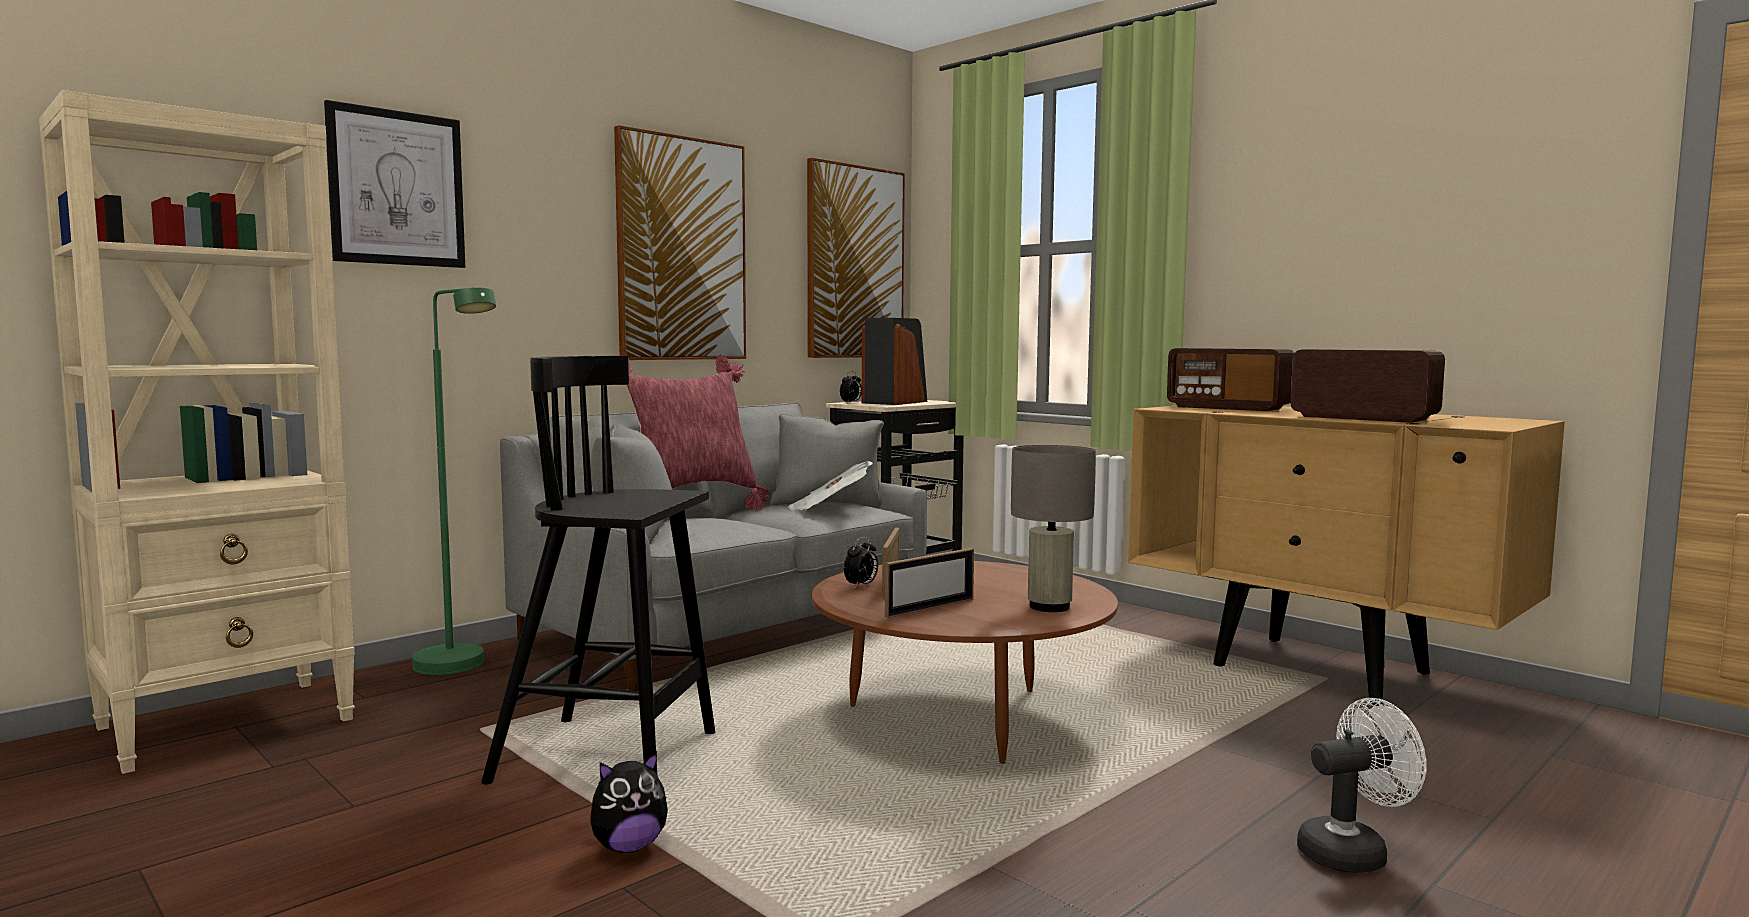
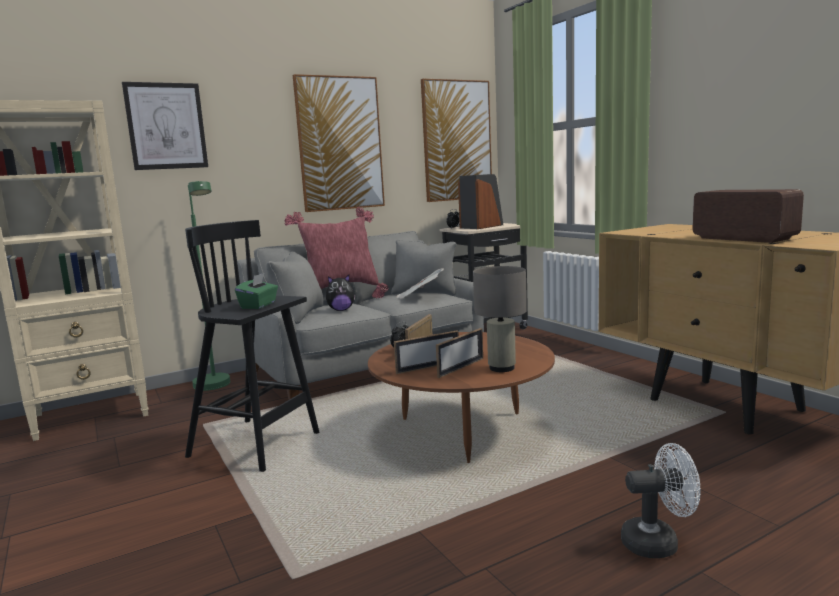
camera: 15 degrees right, 5 degrees up
(629, 847) = (233, 501): plush toy -> plush toy (341, 310)
(642, 501) = (259, 305): none -> green tissue box
(984, 607) = (461, 367): none -> picture frame
(1228, 408) = (667, 229): radio -> none

